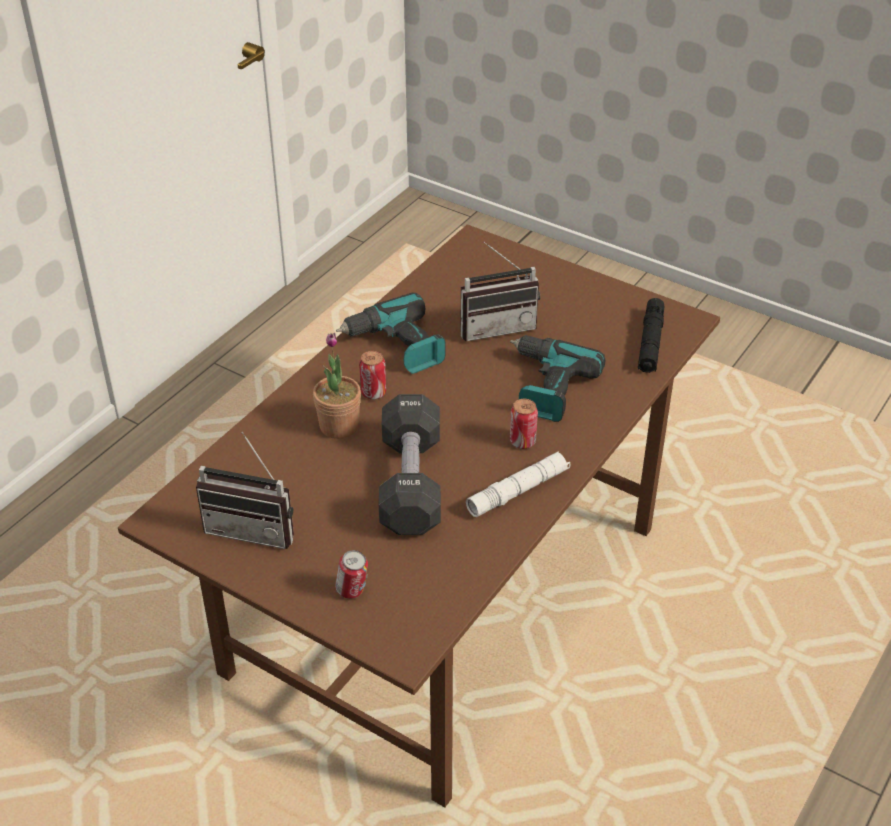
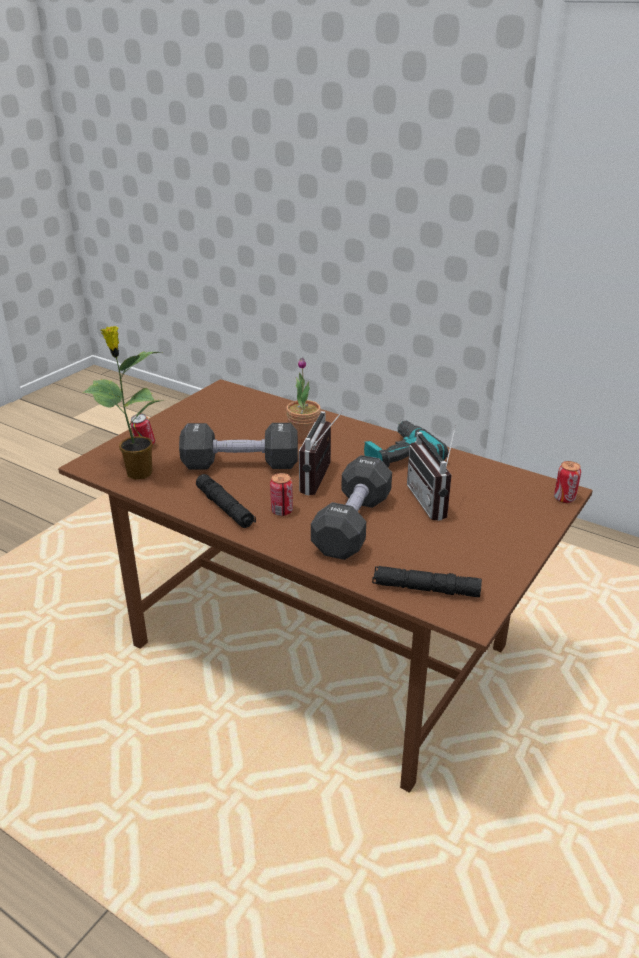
camera: 90 degrees right, 10 degrees down
(254, 528) = (209, 414): radio -> radio (323, 480)
(373, 393) = (340, 449): can -> can (564, 498)
(431, 588) = (137, 473): none -> potted plant
(518, 491) = (225, 508): white flashlight -> black flashlight
(546, 386) = (352, 525): power drill -> black dumbbell

